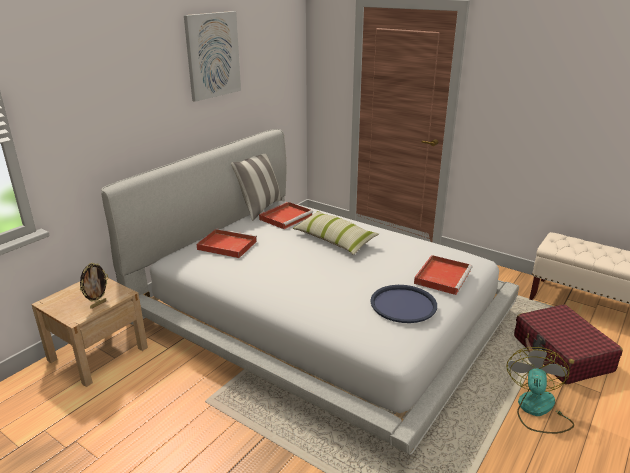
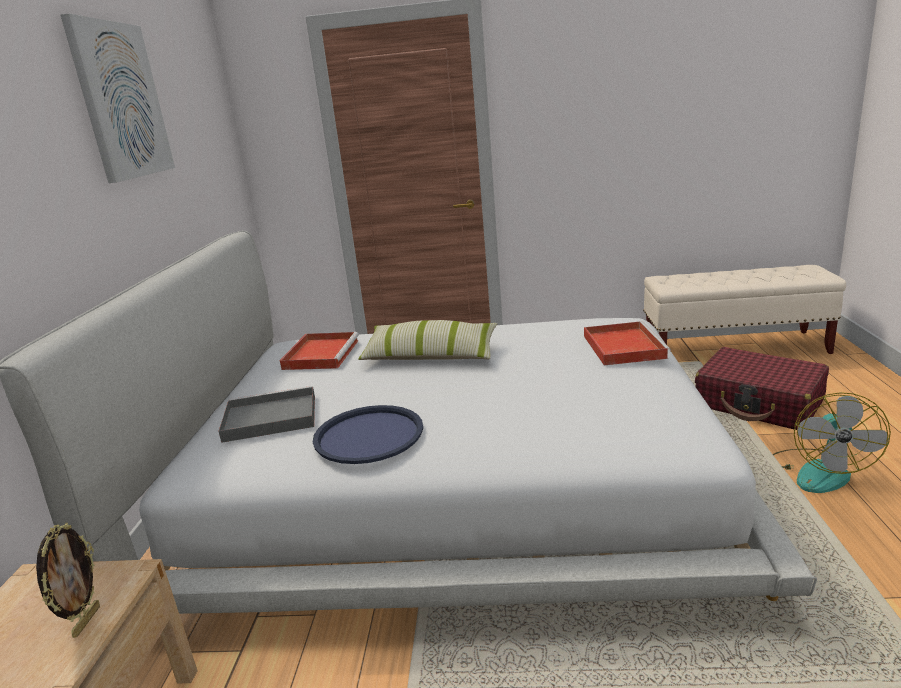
camera: 30 degrees left, 5 degrees down
(226, 245) = (268, 418): red tray -> grey tray
(259, 208) = (261, 358): pillow -> none
(403, 304) = (630, 391): blue tray -> blue tray (368, 435)
(537, 410) = (818, 471): fan -> fan turned 150 degrees counterclockwise

